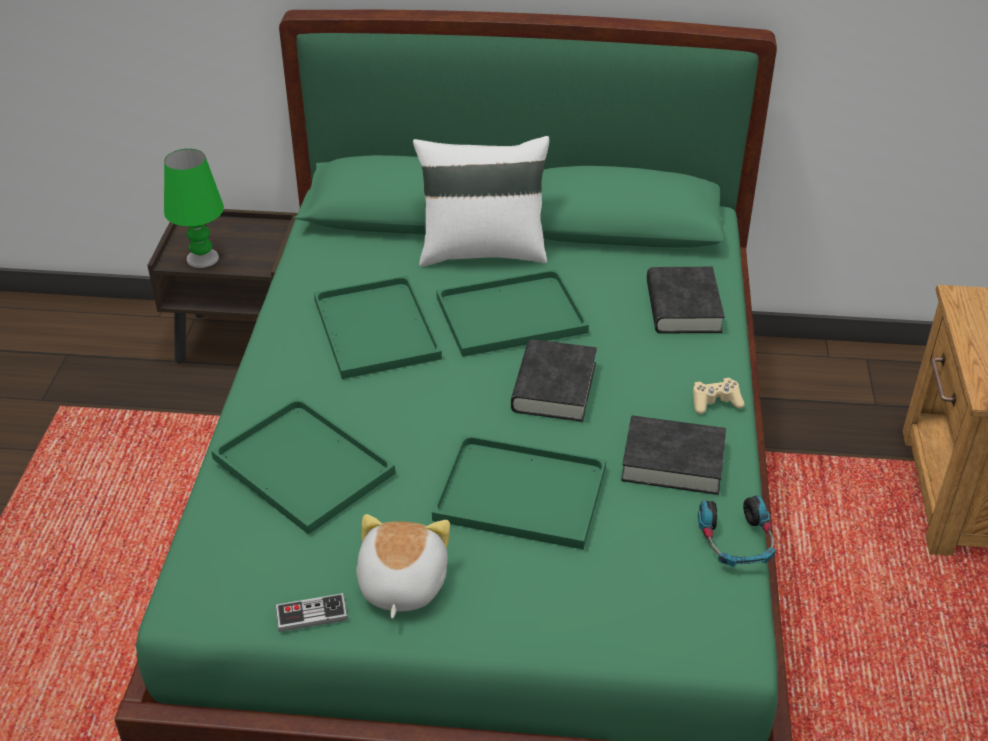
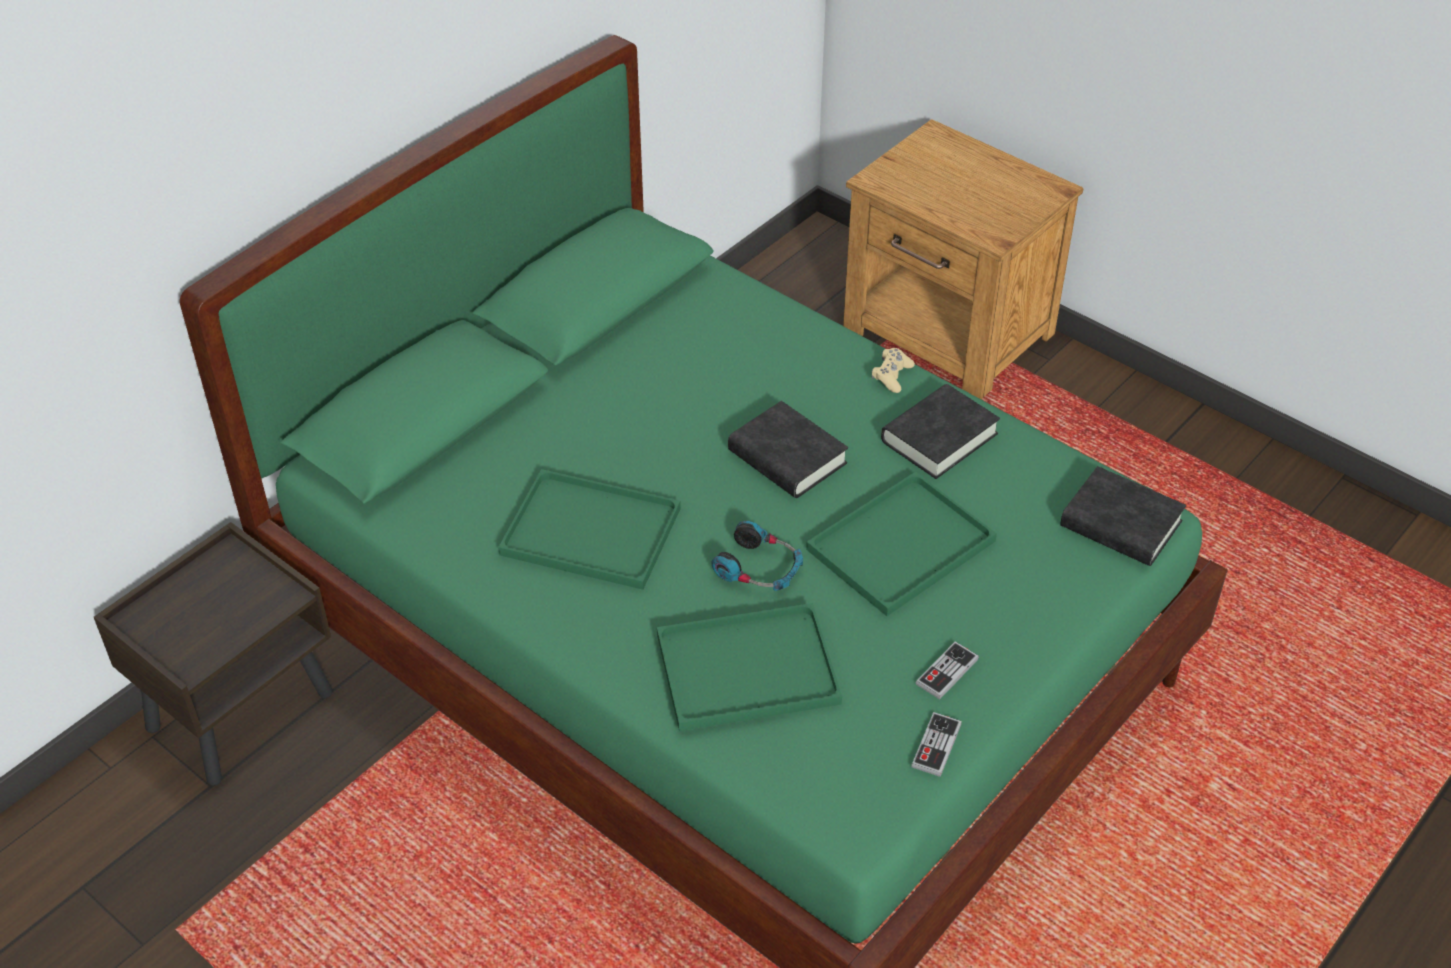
camera: 55 degrees left, 5 degrees up
(203, 258) = (216, 638): green table lamp -> none
(400, 585) = (947, 672): plush toy -> game controller
(482, 251) = (544, 404): white pillow -> none
(509, 316) = (662, 436): green tray -> none
(683, 307) = (756, 326): black book -> black book (1120, 524)
(736, 541) = (1054, 453): headphones -> headphones (759, 569)

